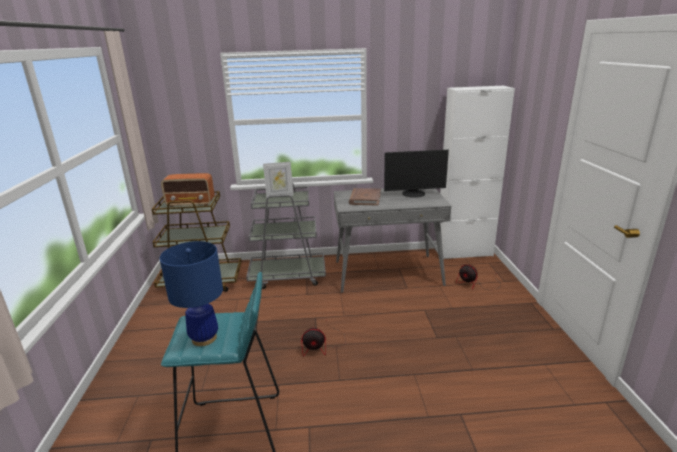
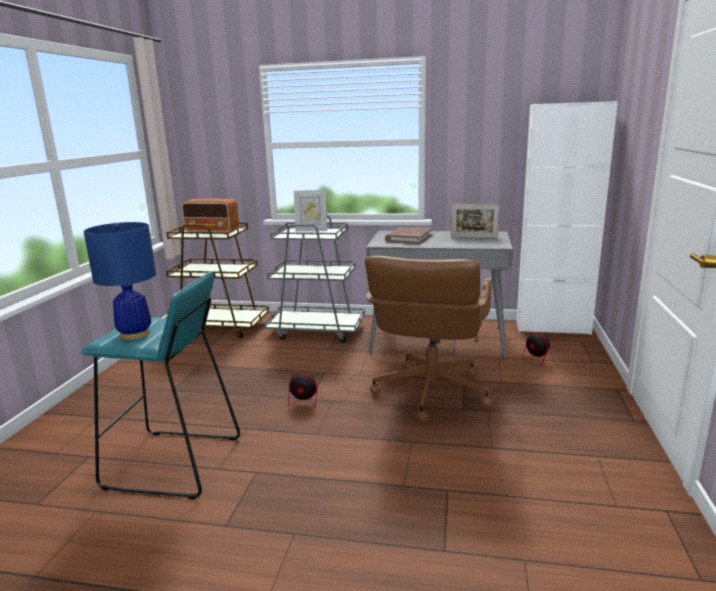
camera: 15 degrees right, 5 degrees down
(406, 326) = (430, 393): none -> brown office chair
(414, 194) = (474, 237): monitor -> picture frame

